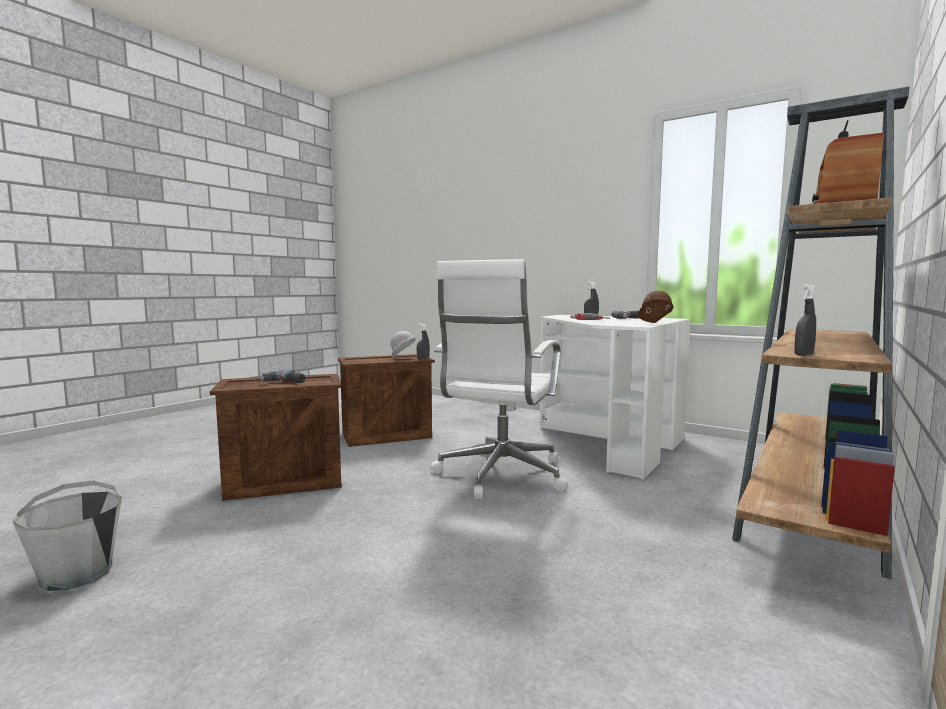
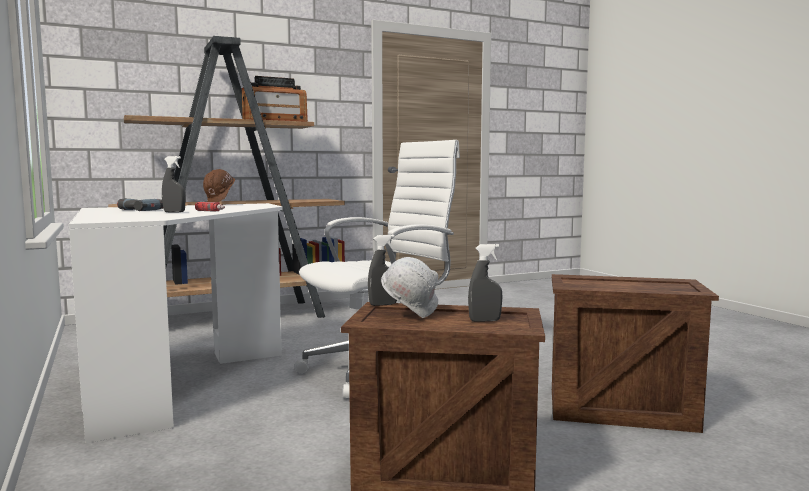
camera: 150 degrees left, 0 degrees up
(77, 574) = (740, 366): grey bucket -> none
(284, 382) = (619, 281): power drill -> none
(803, 355) = (330, 200): grey spray bottle -> grey spray bottle (484, 321)

